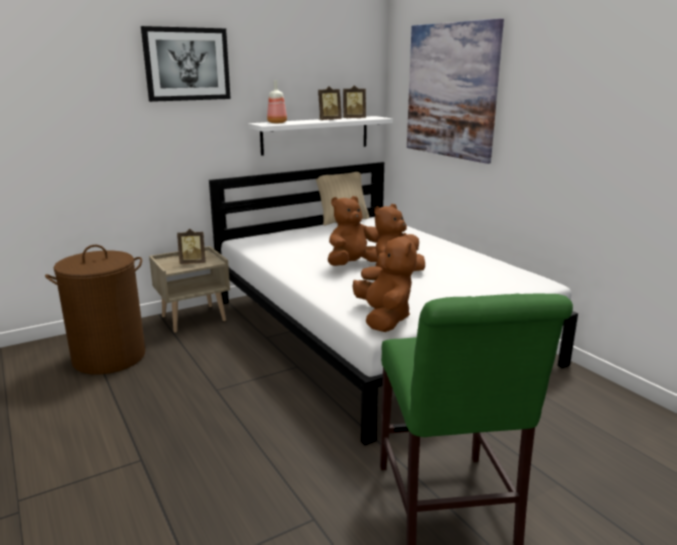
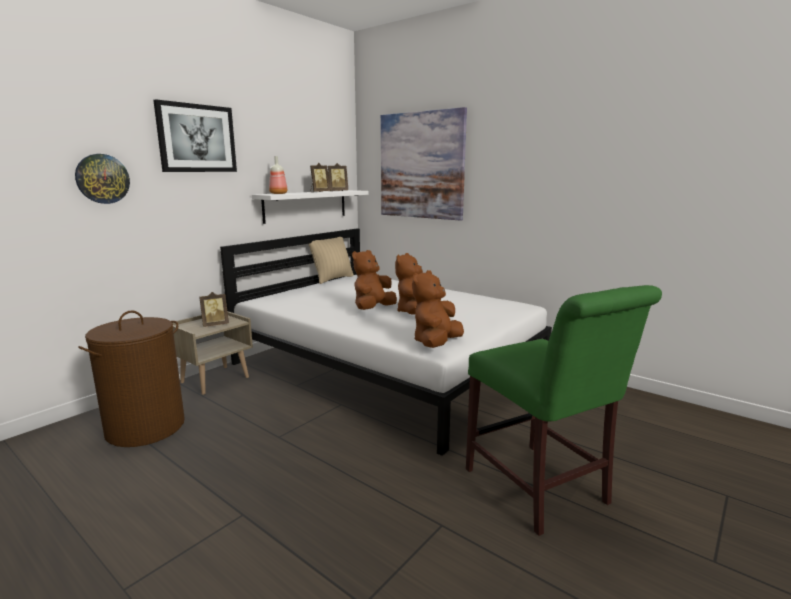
camera: 20 degrees left, 5 degrees down
(88, 110) = (102, 179): none -> wall clock
(384, 318) = (436, 343): brown plush toy -> brown plush toy turned 120 degrees counterclockwise

